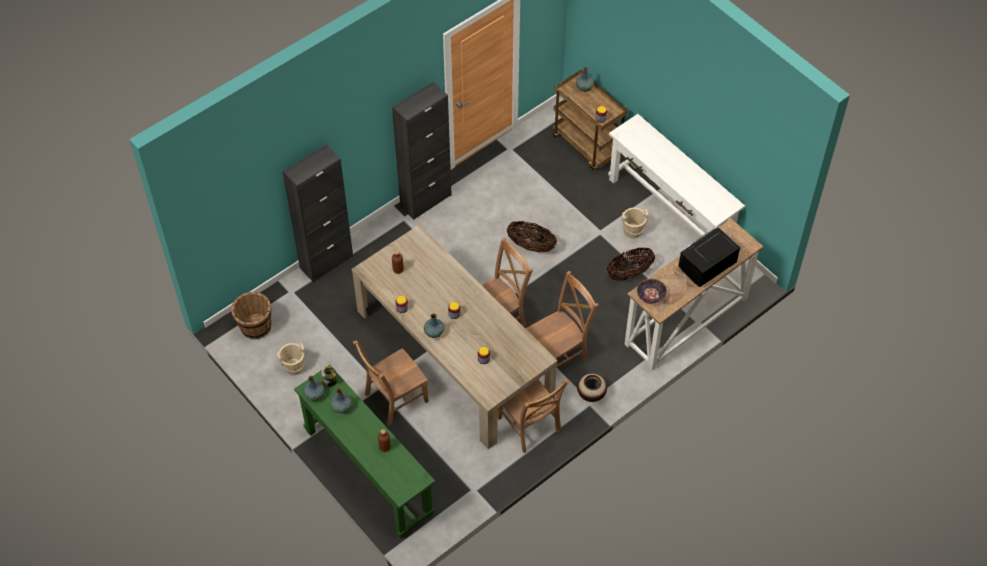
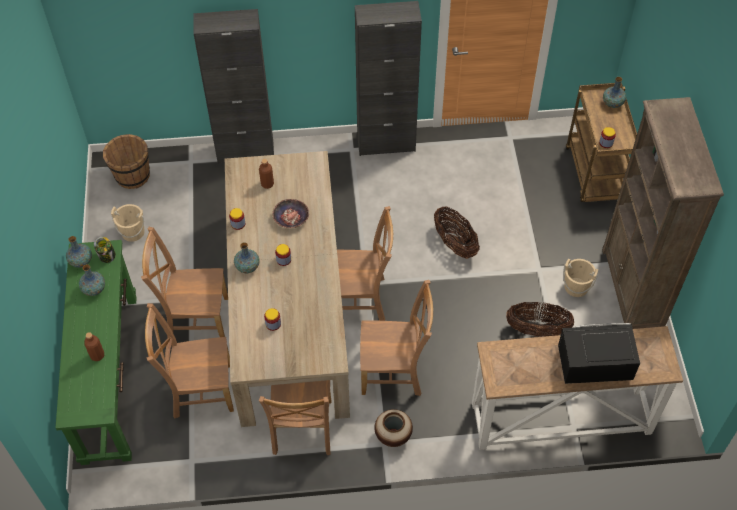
camera: 35 degrees right, 0 degrees up
(439, 443) = (199, 390): none -> brown chair
(651, 294) = (502, 359): bowl -> bowl (291, 217)
(669, 212) = (632, 290): white console table -> brown bookcase

